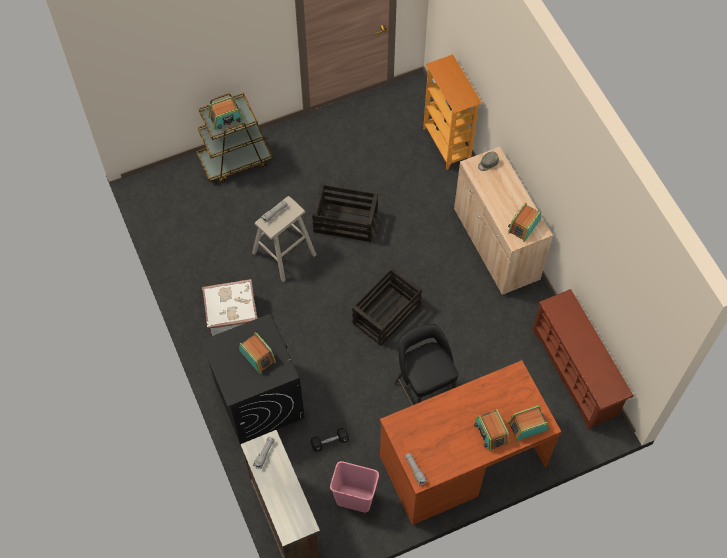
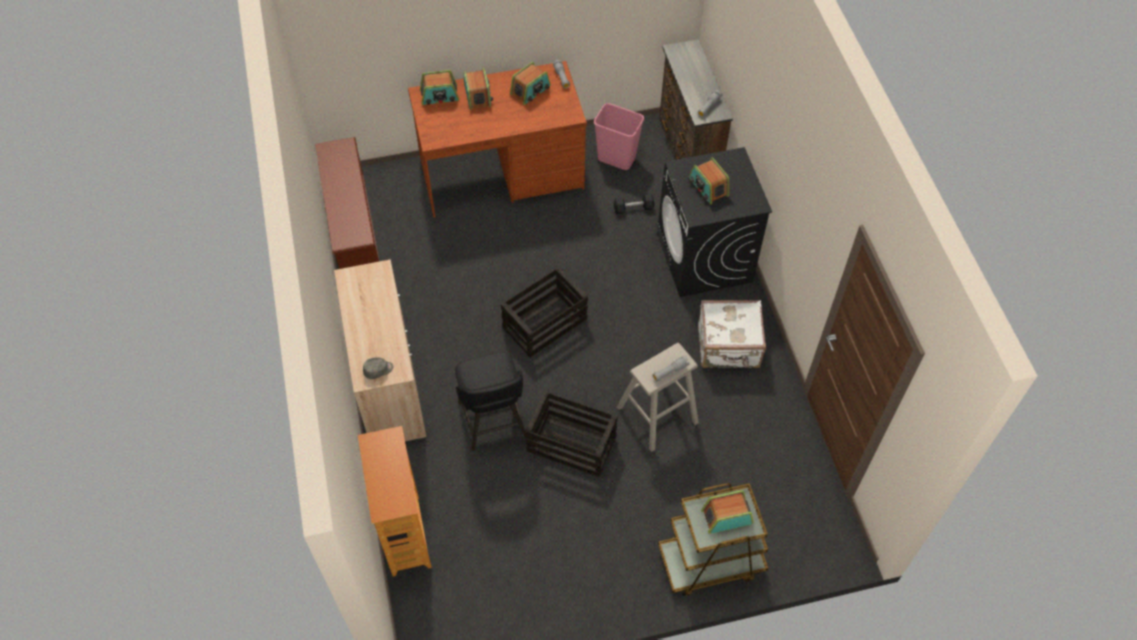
camera: 170 degrees left, 5 degrees down
(424, 391) = (522, 239): black stool -> black stool (493, 422)
(524, 226) = (364, 285): radio -> radio (530, 90)

